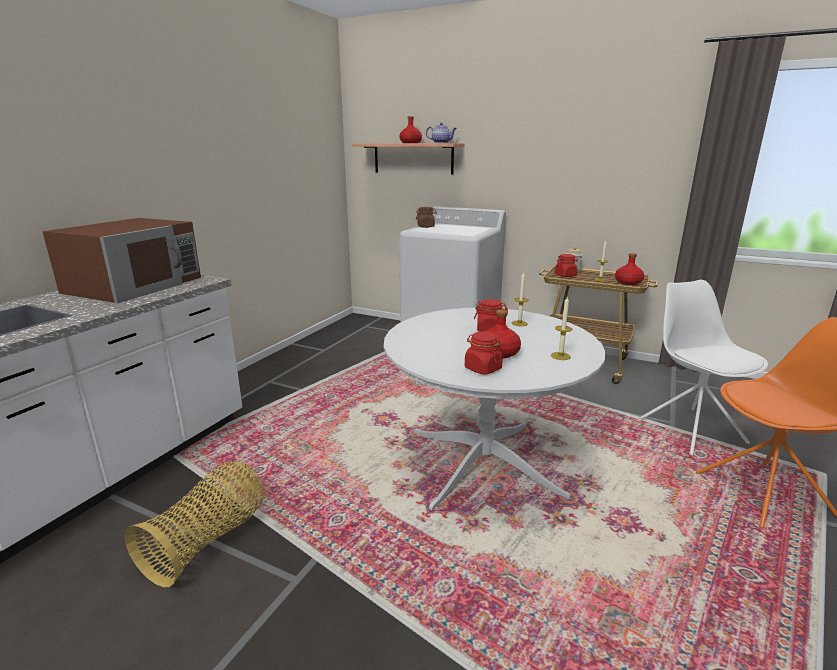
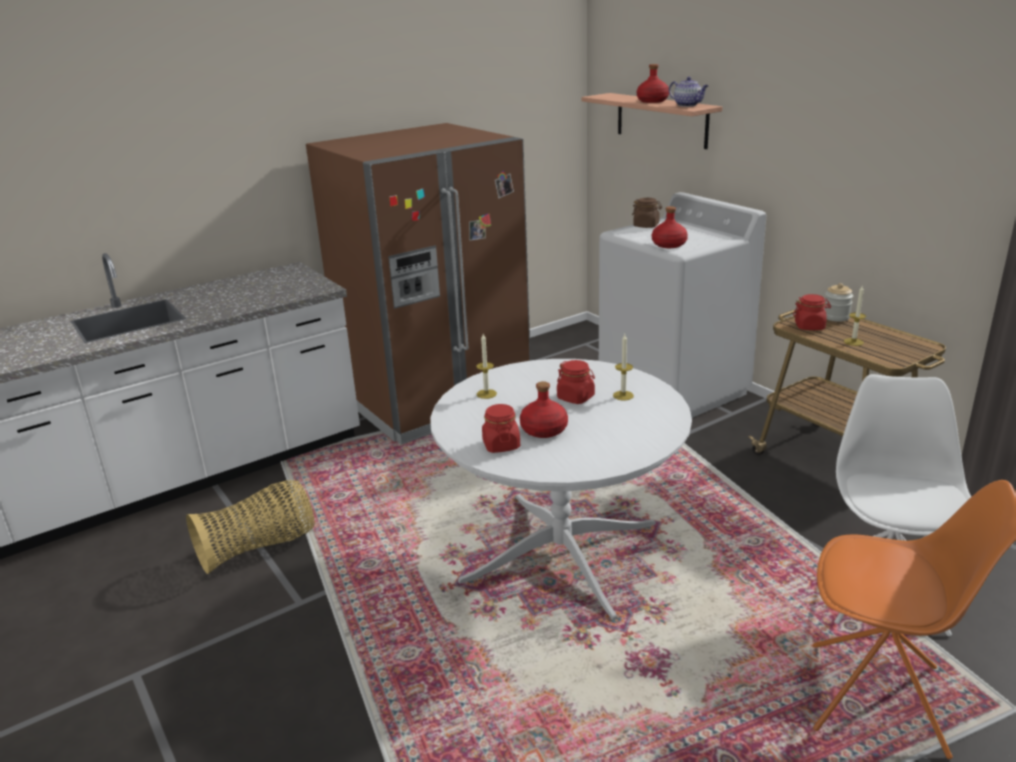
camera: 30 degrees right, 5 degrees up
(135, 285) = (261, 286): brown microwave -> none
(284, 379) = (436, 400): none -> brown fridge
(560, 356) = (604, 449): candle -> candle (486, 394)
(628, 282) = (885, 355): red bottle -> red bottle (669, 245)

